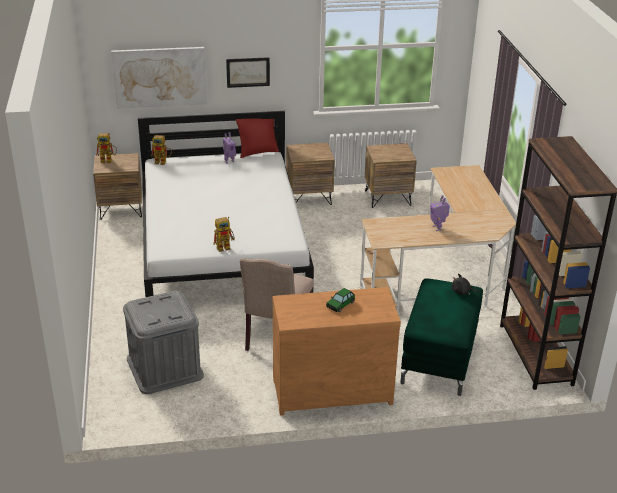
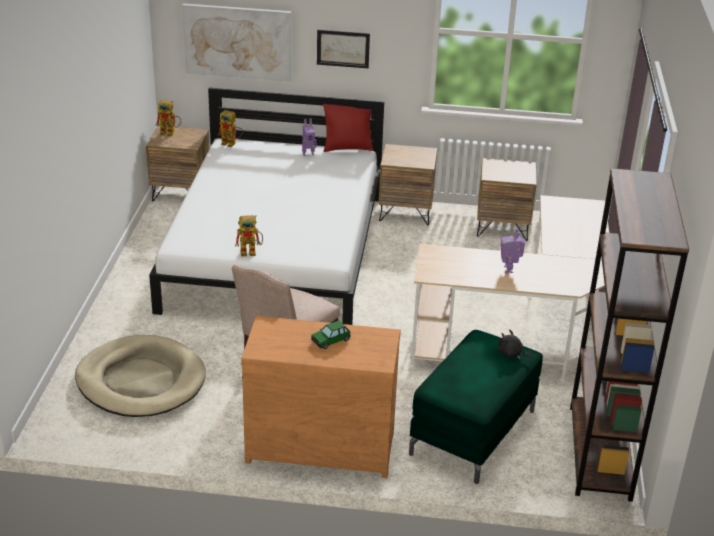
camera: 15 degrees right, 0 degrees up
(164, 367) = (141, 381): grey storage box -> beige dog bed

